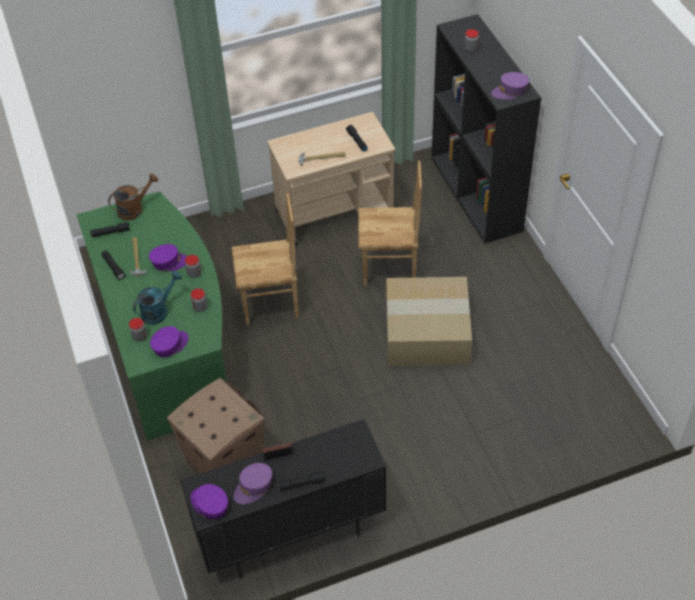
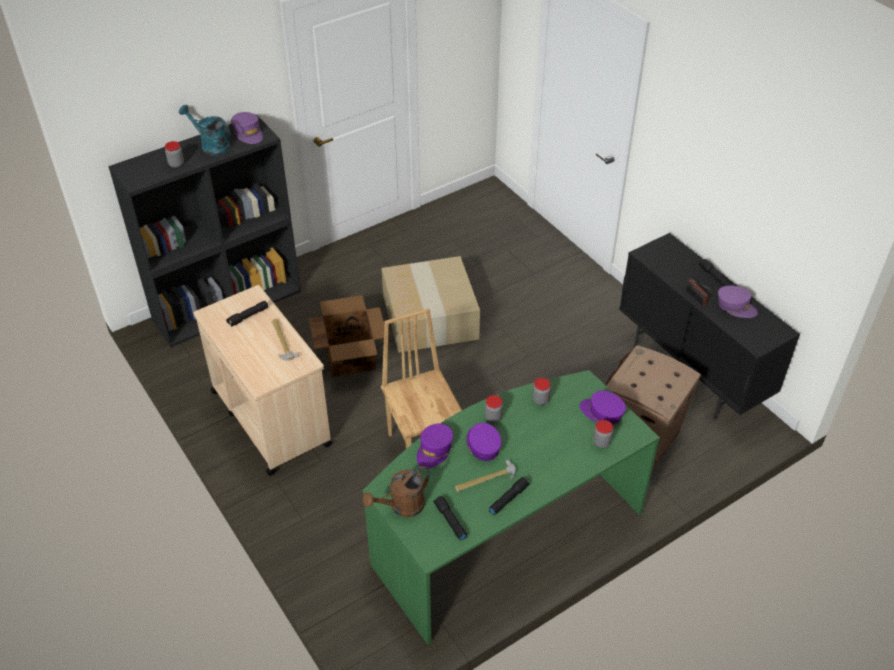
camera: 105 degrees left, 5 degrees down
(134, 209) = (402, 507): brown watering can -> brown watering can turned 75 degrees counterclockwise
(158, 310) = (559, 435): turquoise watering can -> turquoise watering can (211, 146)
(209, 504) = (770, 331): purple cap -> purple cap (434, 450)
(389, 269) = (351, 357): brown chair -> cardboard box

